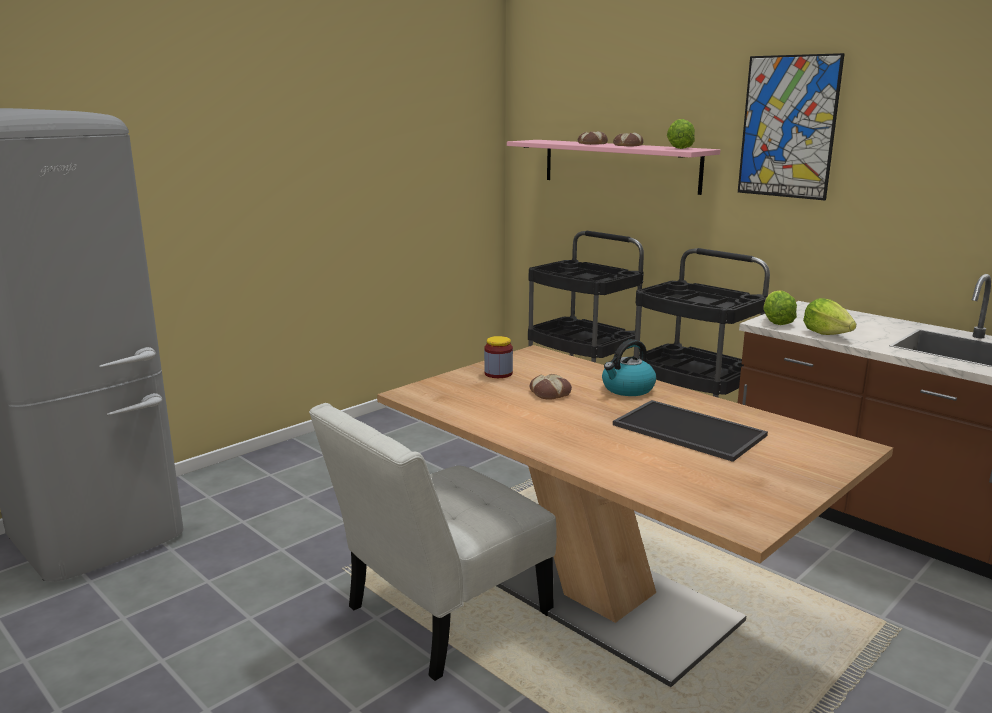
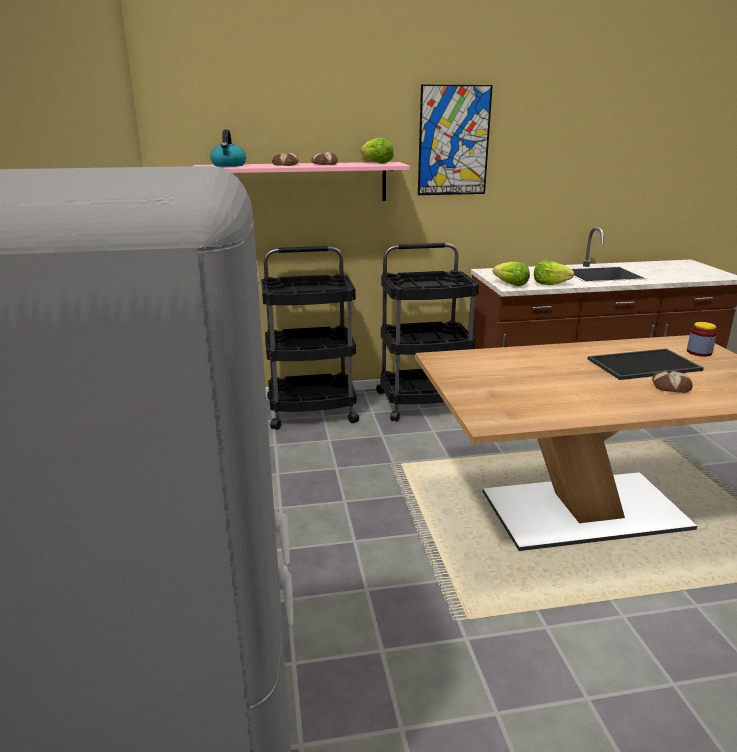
camera: 55 degrees left, 5 degrees up
(439, 615) = (563, 591): white chair -> none
(498, 373) = (473, 381): jar -> jar (699, 352)
(550, 393) = (537, 378): bread -> bread (671, 386)
(627, 389) = (552, 356): kettle -> kettle (229, 165)

